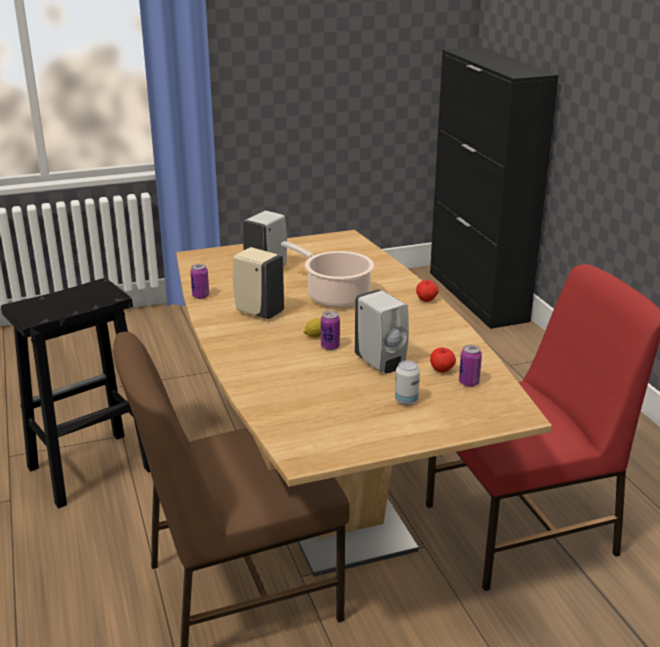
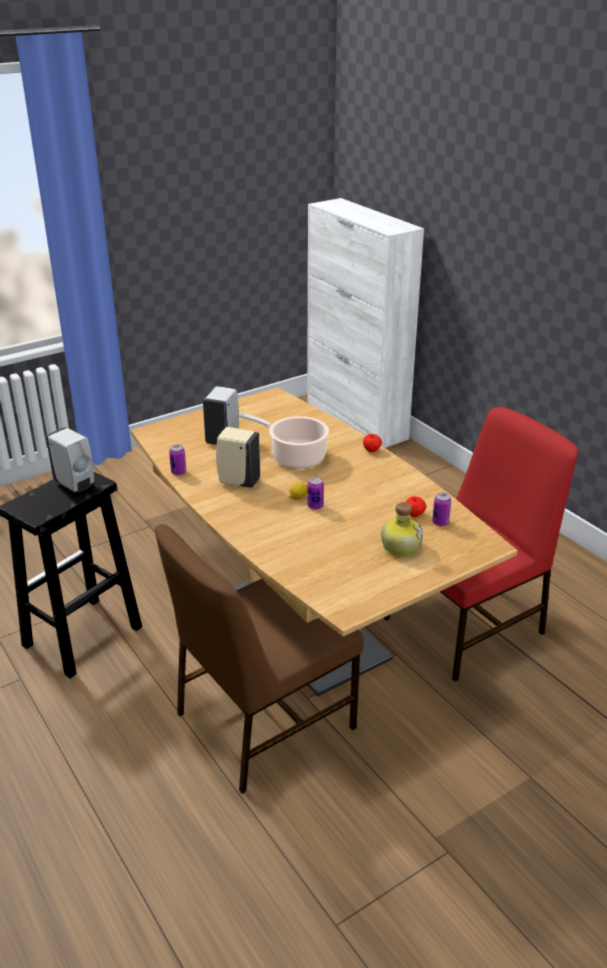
camera: 15 degrees left, 5 degrees up
(381, 363) = (364, 516): white soap dispenser -> white soap dispenser (75, 485)
(406, 400) = (400, 546): can -> bottle
(477, 296) = (356, 420): black cabinet -> white cabinet

